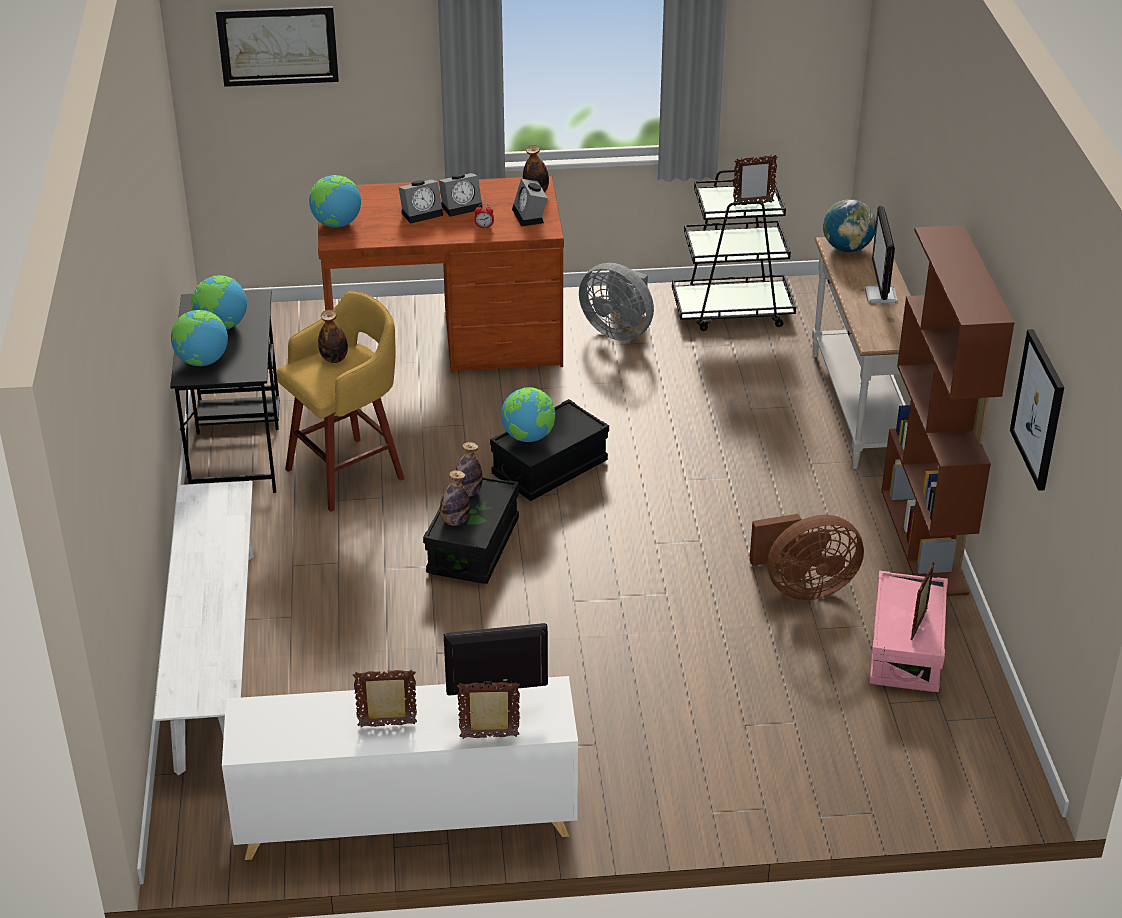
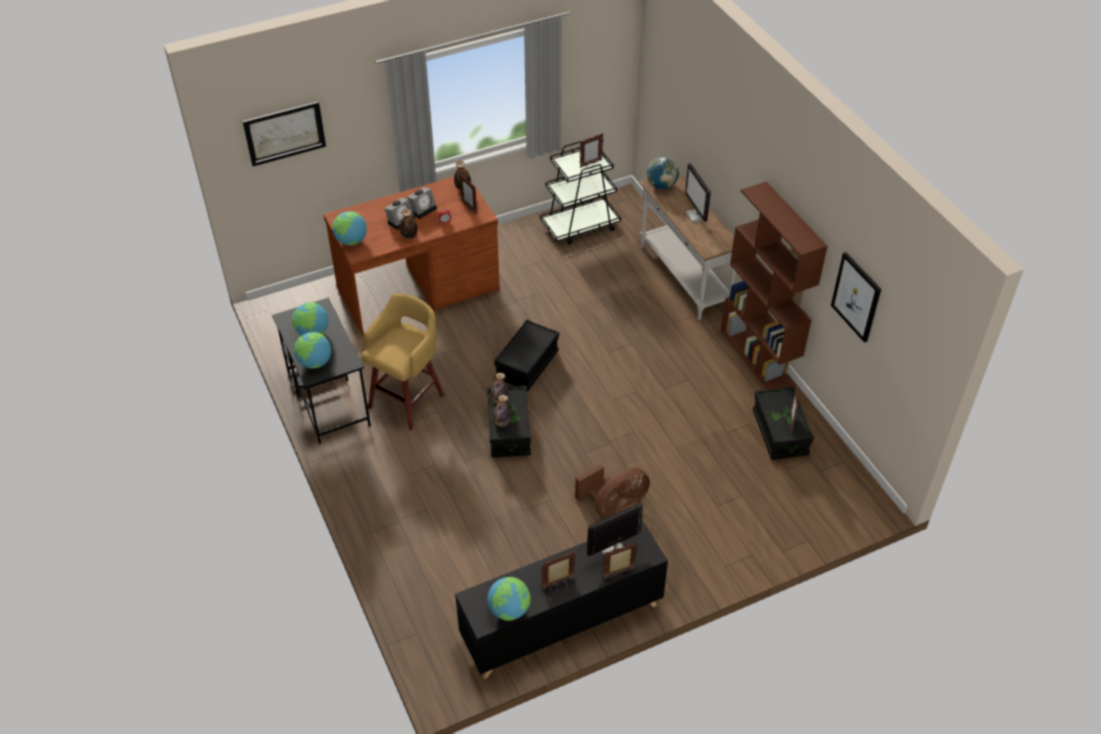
camera: 20 degrees left, 10 degrees up
(216, 657) = (395, 550): white bench -> none
(334, 359) = (395, 339): bottle -> bottle (409, 236)
(405, 819) = (561, 623): white cabinet -> black cabinet
(529, 437) = (516, 352): globe -> globe (509, 610)
(530, 216) = (469, 207): alarm clock -> picture frame
(618, 330) = (520, 256): grey fan -> none
(803, 587) = (707, 407): brown fan -> brown fan (614, 508)
(905, 650) = (780, 433): pink storage box -> black storage box

